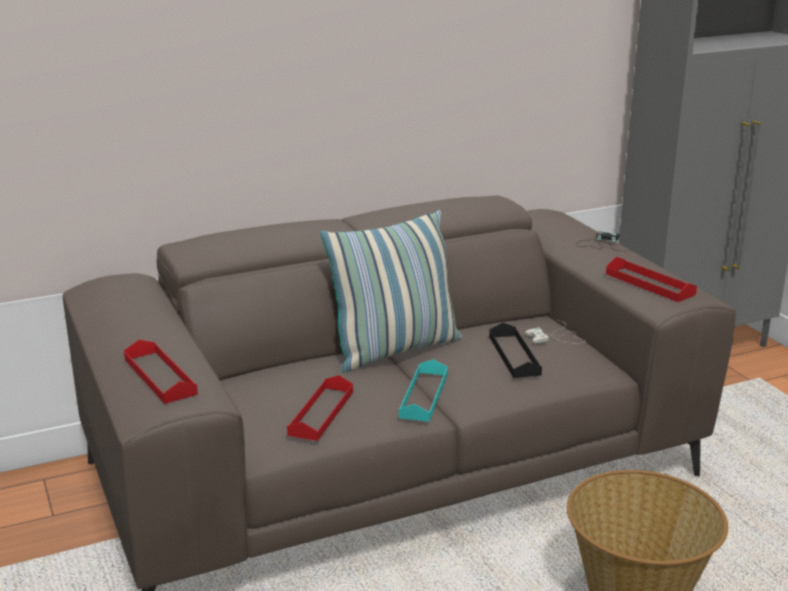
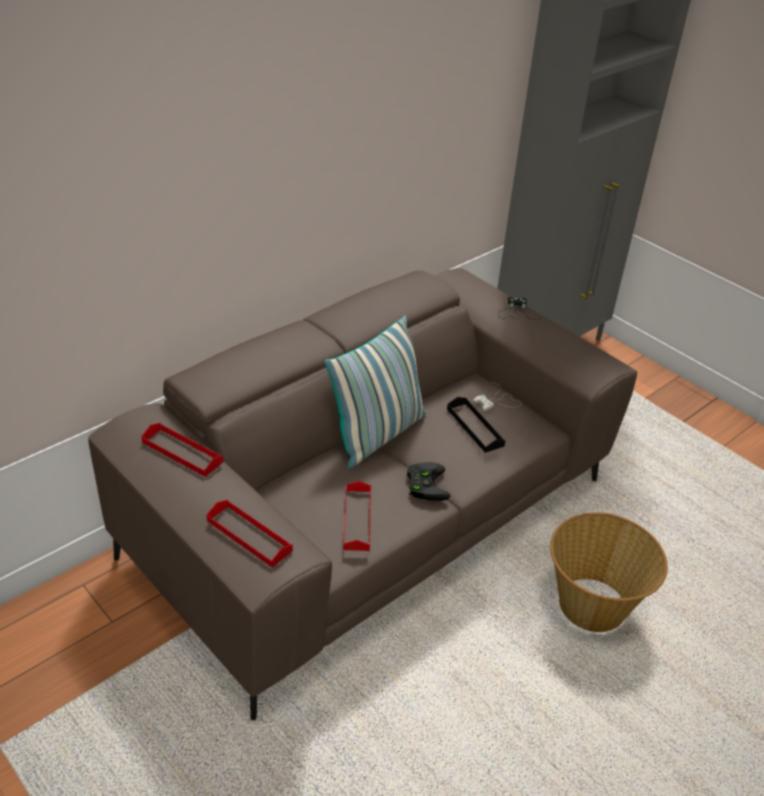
camera: 20 degrees left, 15 degrees up
(424, 395) = (425, 483): turquoise tray -> black game controller
(649, 284) = (572, 356): red tray -> red tray (182, 452)

